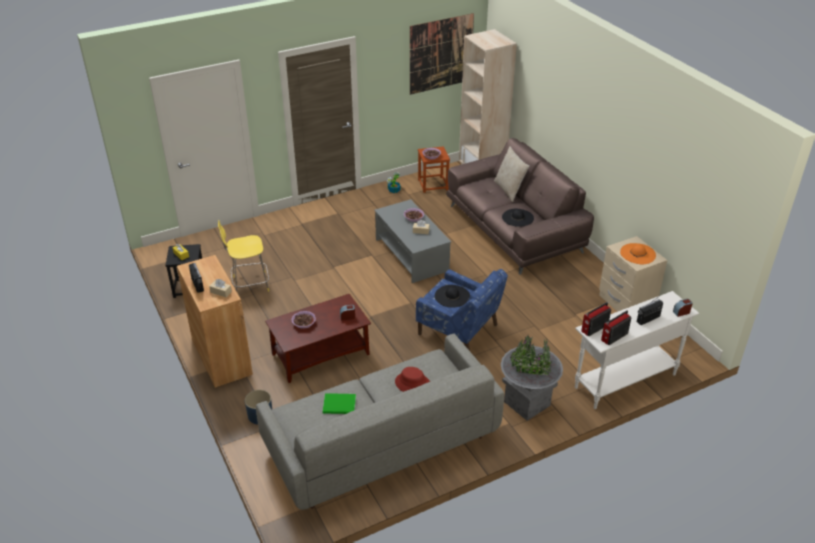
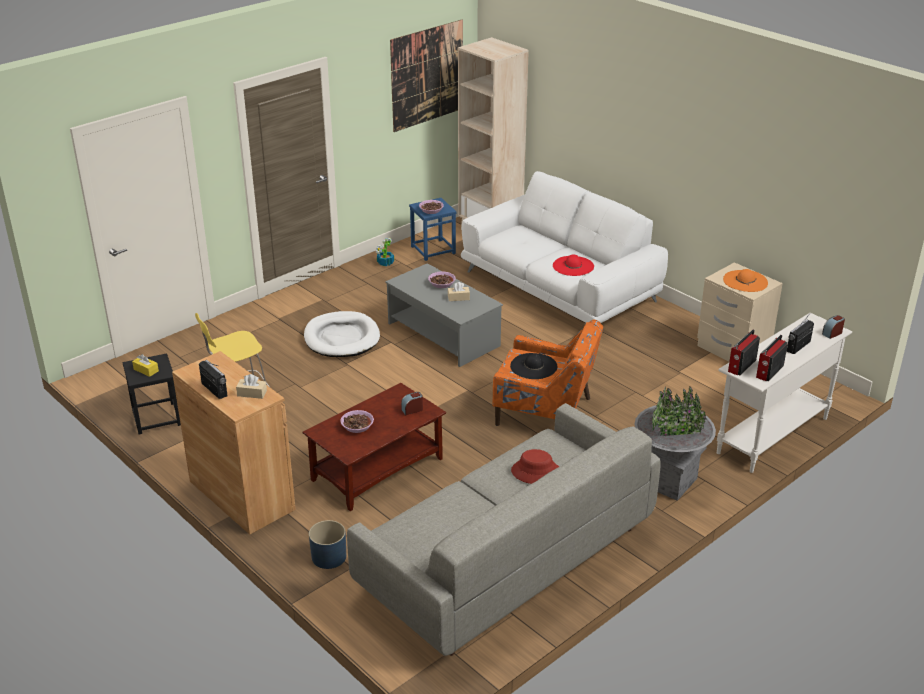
camera: 15 degrees left, 5 degrees down
(338, 246) = (342, 338): none -> white dog bed
(340, 405) = (455, 513): green book -> none
(433, 184) = (433, 250): brown stool -> blue stool
(459, 331) = (545, 412): blue armchair -> orange armchair
(509, 190) = (547, 237): beige pillow -> none
(514, 229) = (560, 287): brown sofa -> white sofa
(517, 217) = (573, 266): black hat -> red hat

